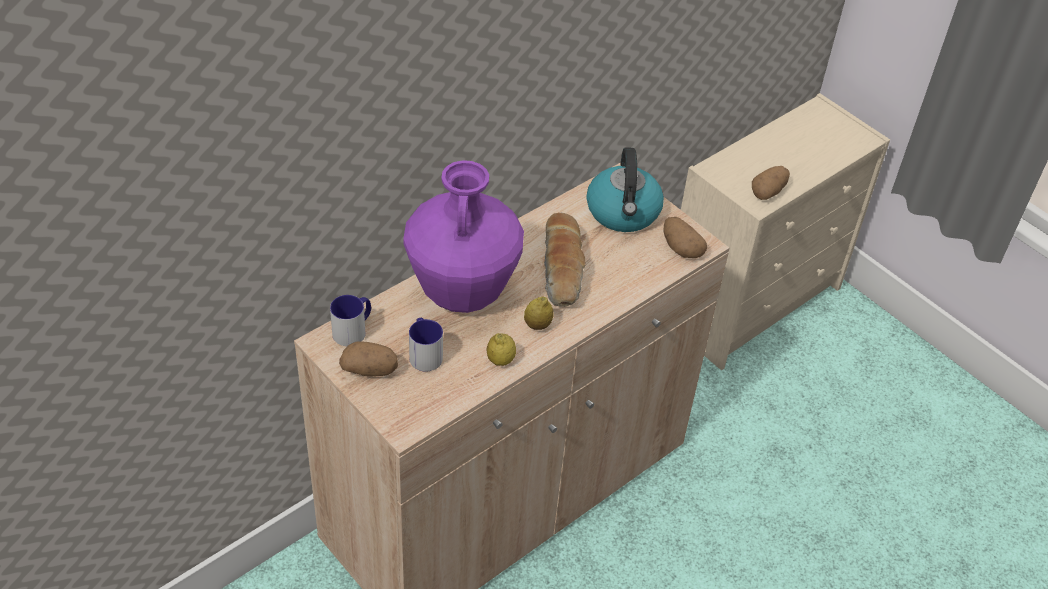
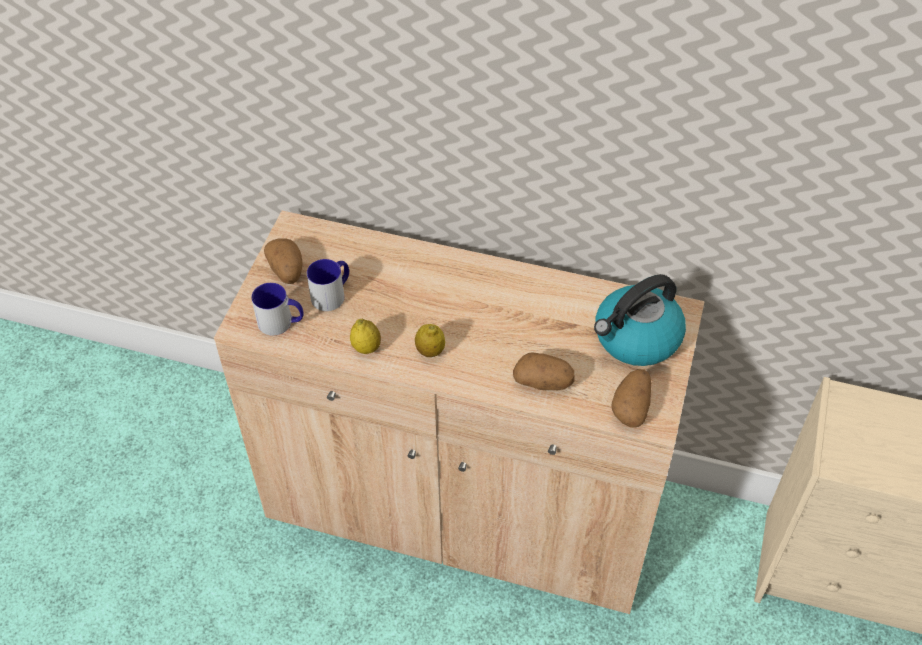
camera: 60 degrees right, 5 degrees up
(353, 330) = (321, 237): mug -> mug (281, 322)
(462, 292) = (423, 280): purple vase -> none
(563, 269) = (516, 333): bread -> none
(768, 192) = (864, 463): potato -> potato (543, 382)

